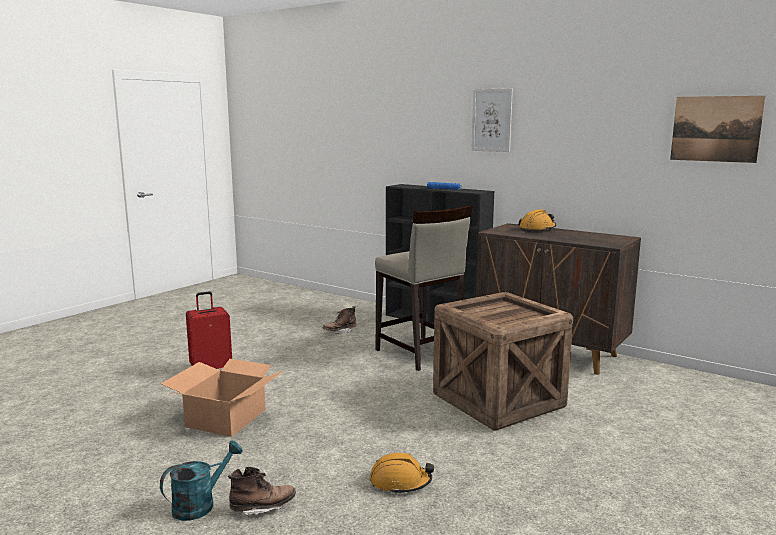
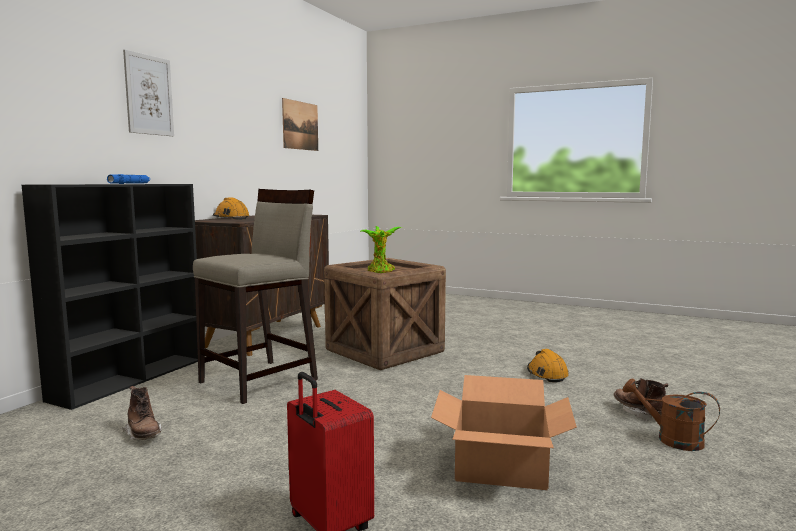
camera: 100 degrees left, 5 degrees down
(200, 504) = (671, 439): turquoise watering can -> brown watering can
(486, 312) = (381, 272): none -> potted plant

